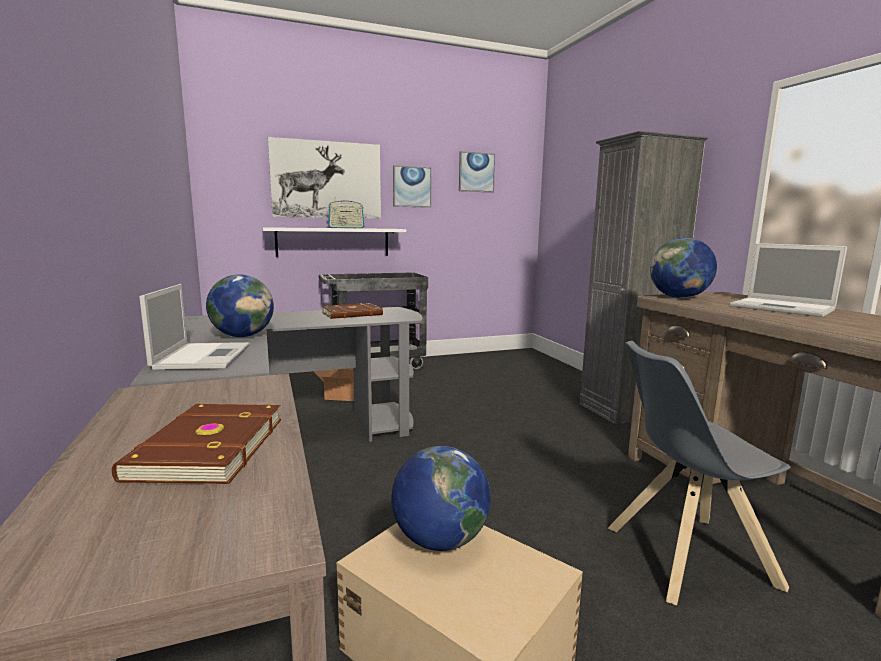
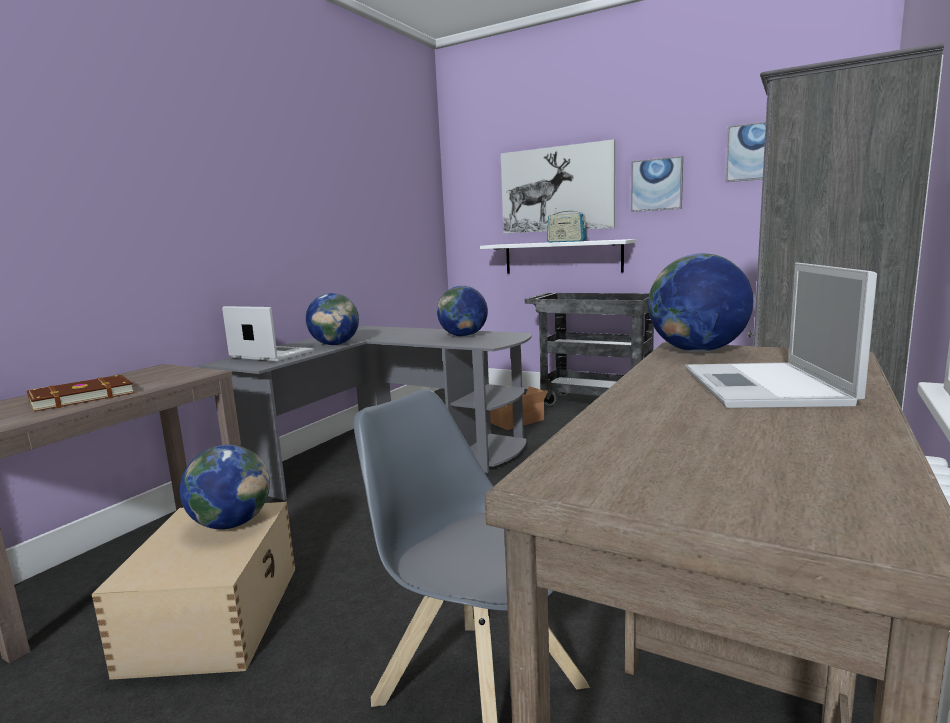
camera: 50 degrees right, 0 degrees up
(203, 356) = (270, 354): laptop -> laptop turned 105 degrees counterclockwise
(353, 314) = (463, 336): brown book -> globe

